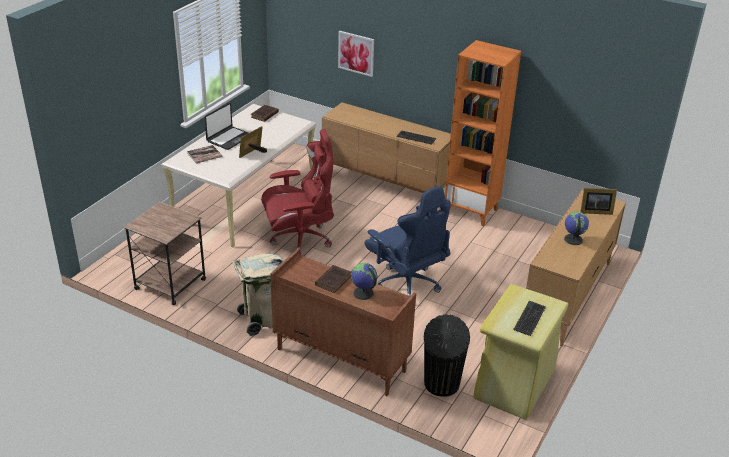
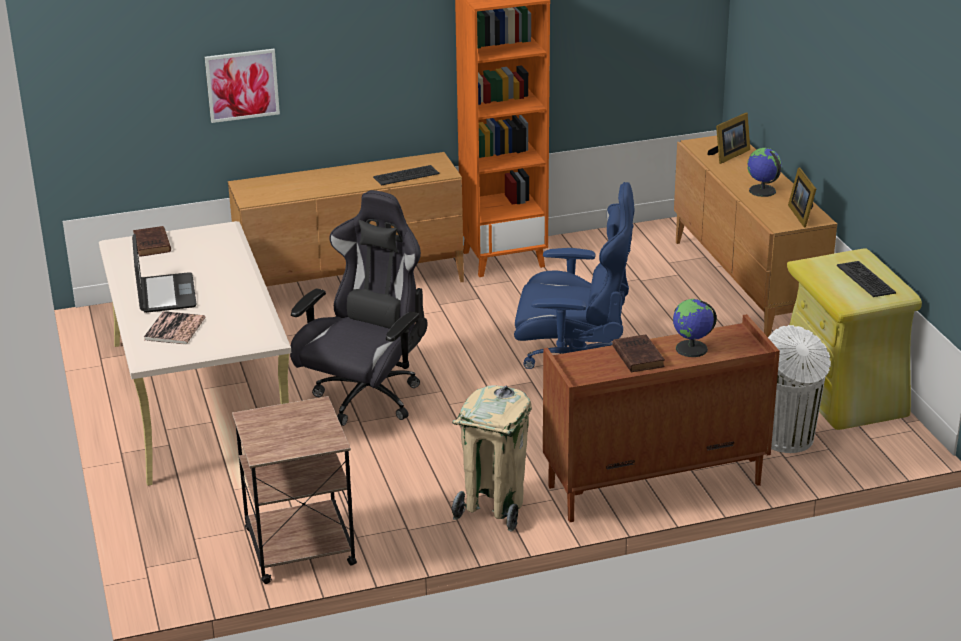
camera: 45 degrees left, 5 degrees down
(253, 153) = (237, 293): picture frame -> picture frame (802, 215)
(297, 240) = (364, 402): red office chair -> black office chair
(441, 384) = (788, 439): black trash can -> white trash can

